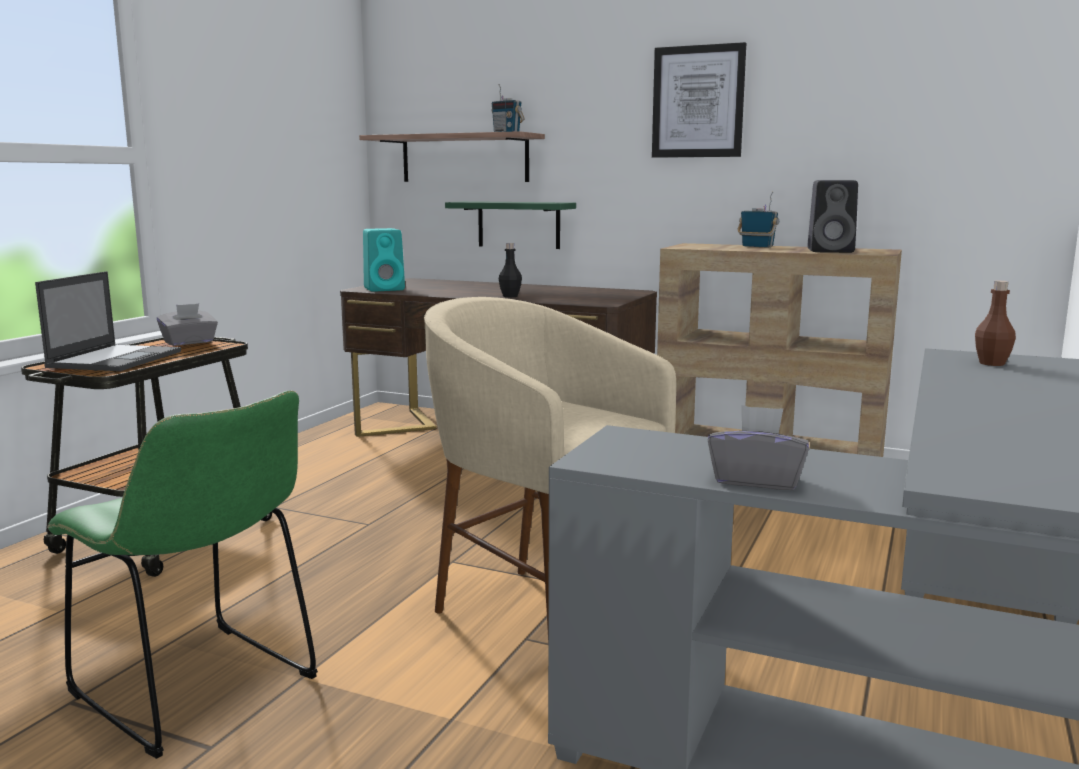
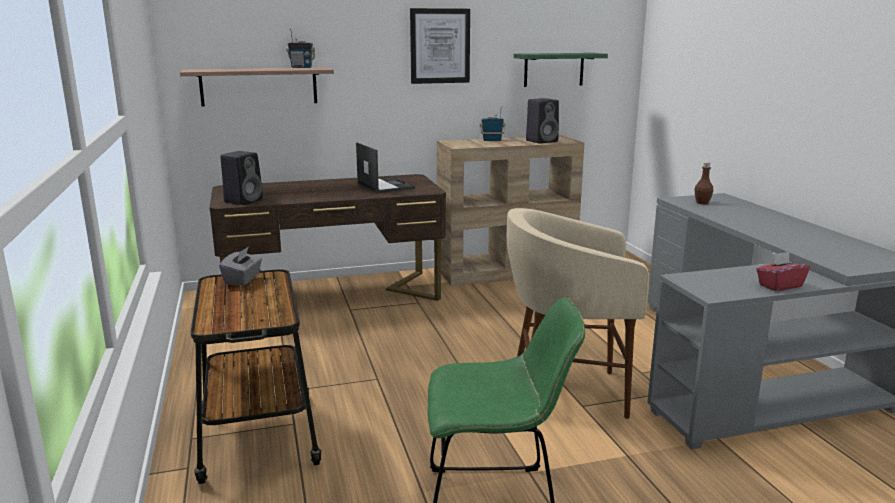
camera: 40 degrees left, 5 degrees up
(116, 359) = (246, 307): laptop -> laptop (384, 185)
(385, 289) = (244, 201): turquoise speaker -> black speaker
(510, 296) = (355, 193): black bottle -> none
(518, 224) = (310, 135): green shelf -> green shelf (553, 69)
(757, 480) = (779, 286): grey tissue box -> red tissue box

